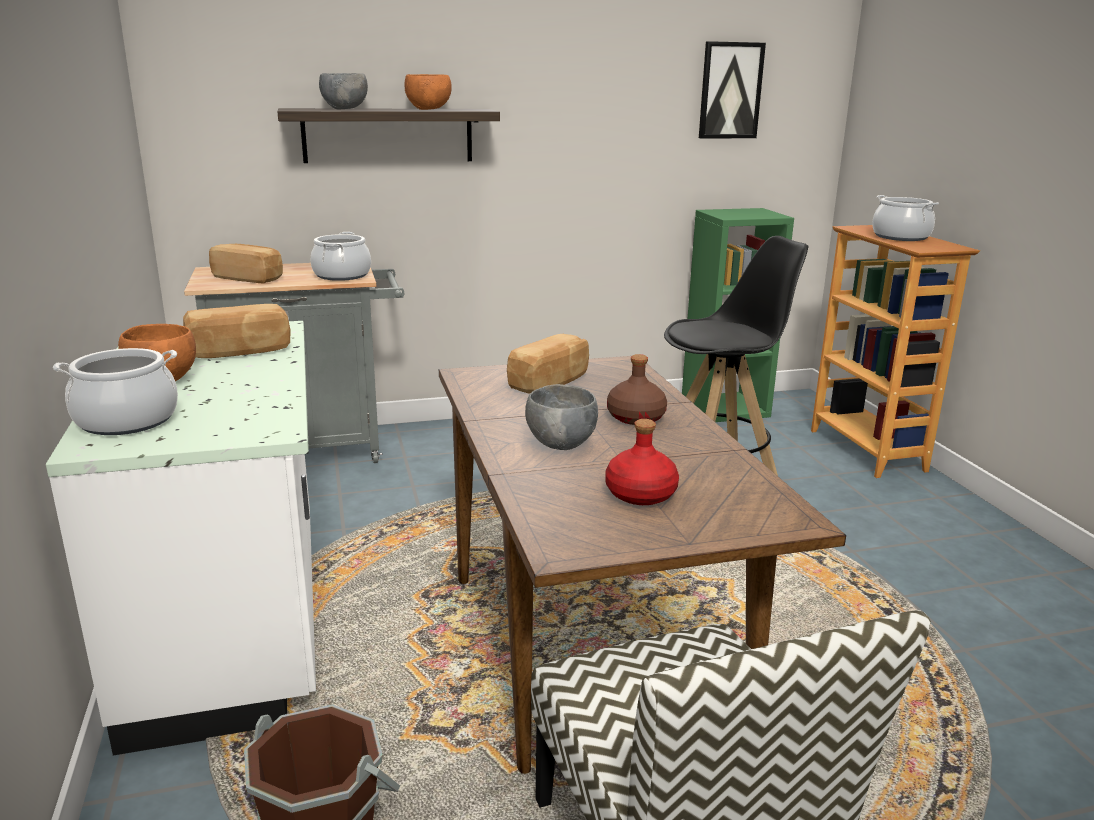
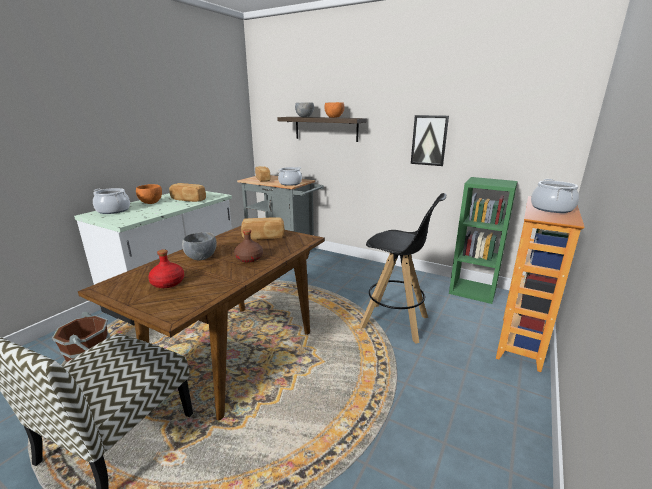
camera: 45 degrees right, 0 degrees up
(730, 90) = (501, 109): picture -> picture (429, 140)

